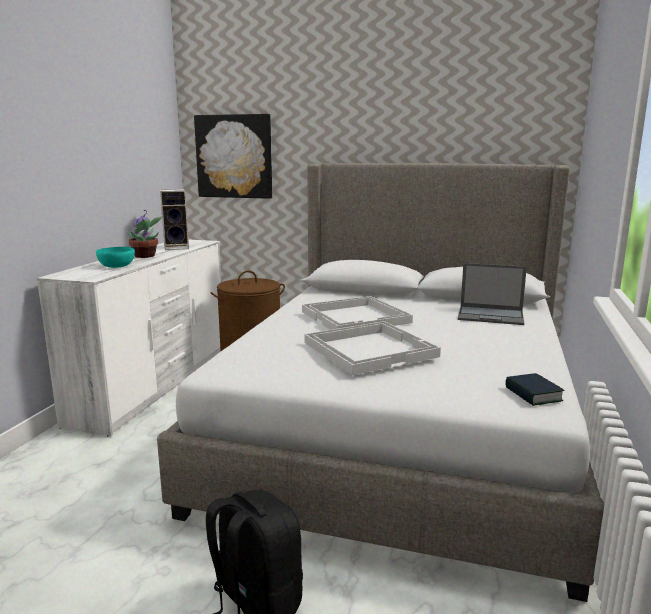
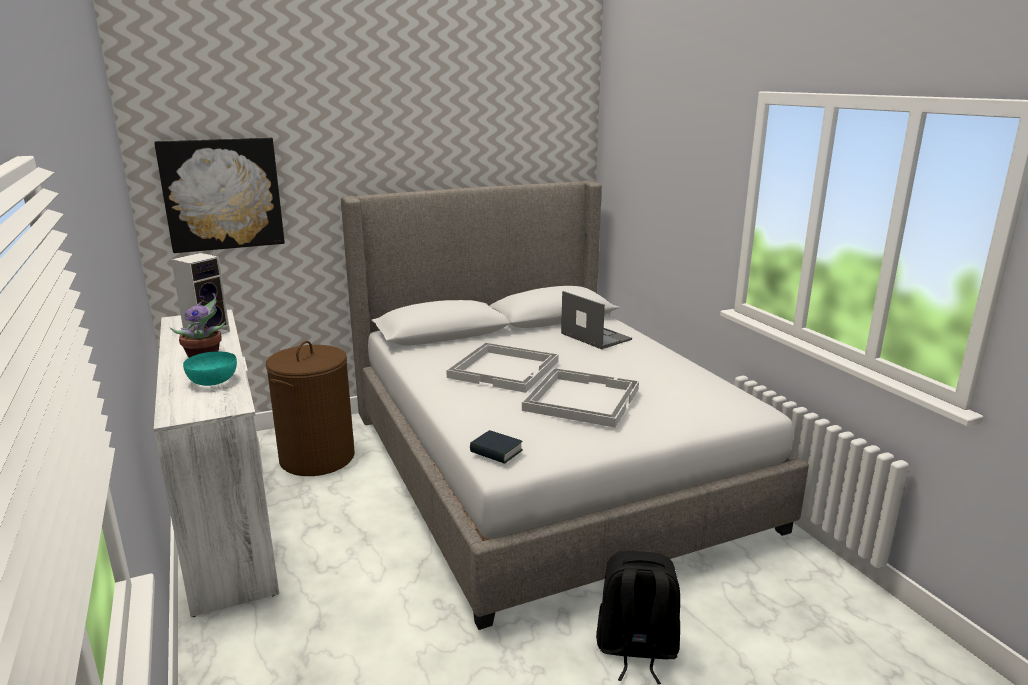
camera: 40 degrees left, 5 degrees up
(491, 316) = (595, 336): laptop -> laptop turned 105 degrees counterclockwise
(533, 394) = (732, 400): book -> book (496, 451)

